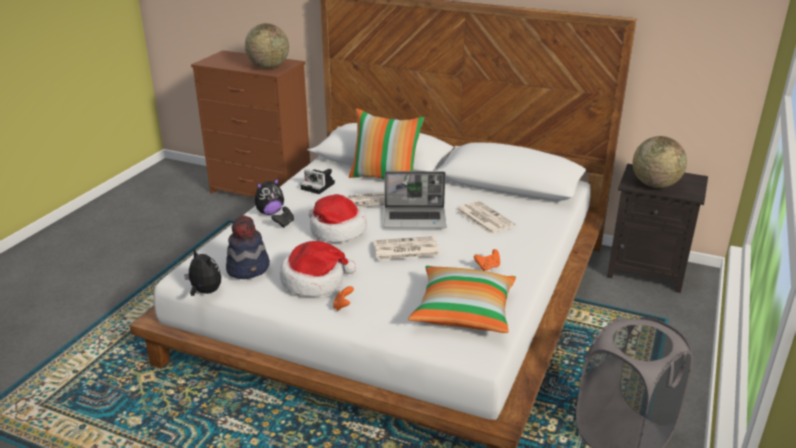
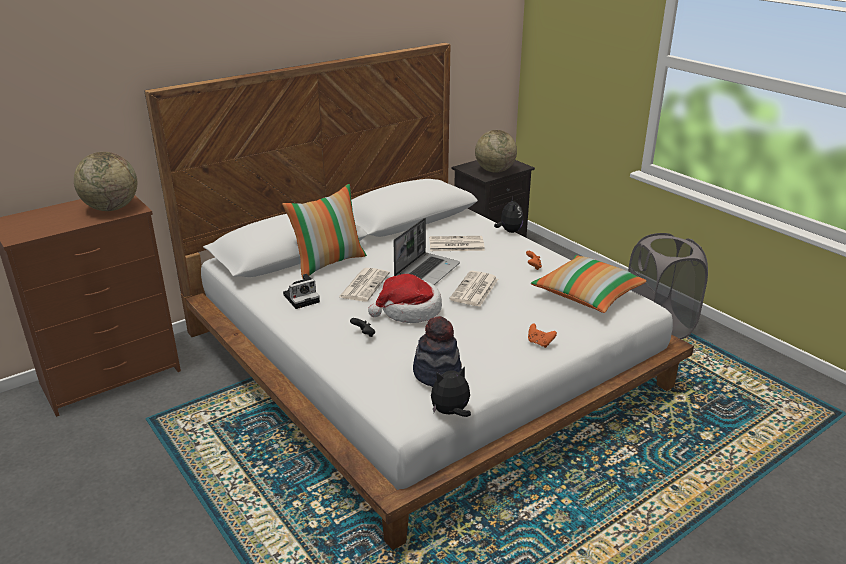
camera: 60 degrees left, 0 degrees up
(270, 212) = (325, 338): plush toy -> plush toy (509, 231)
(315, 281) = (487, 346): hat -> none

